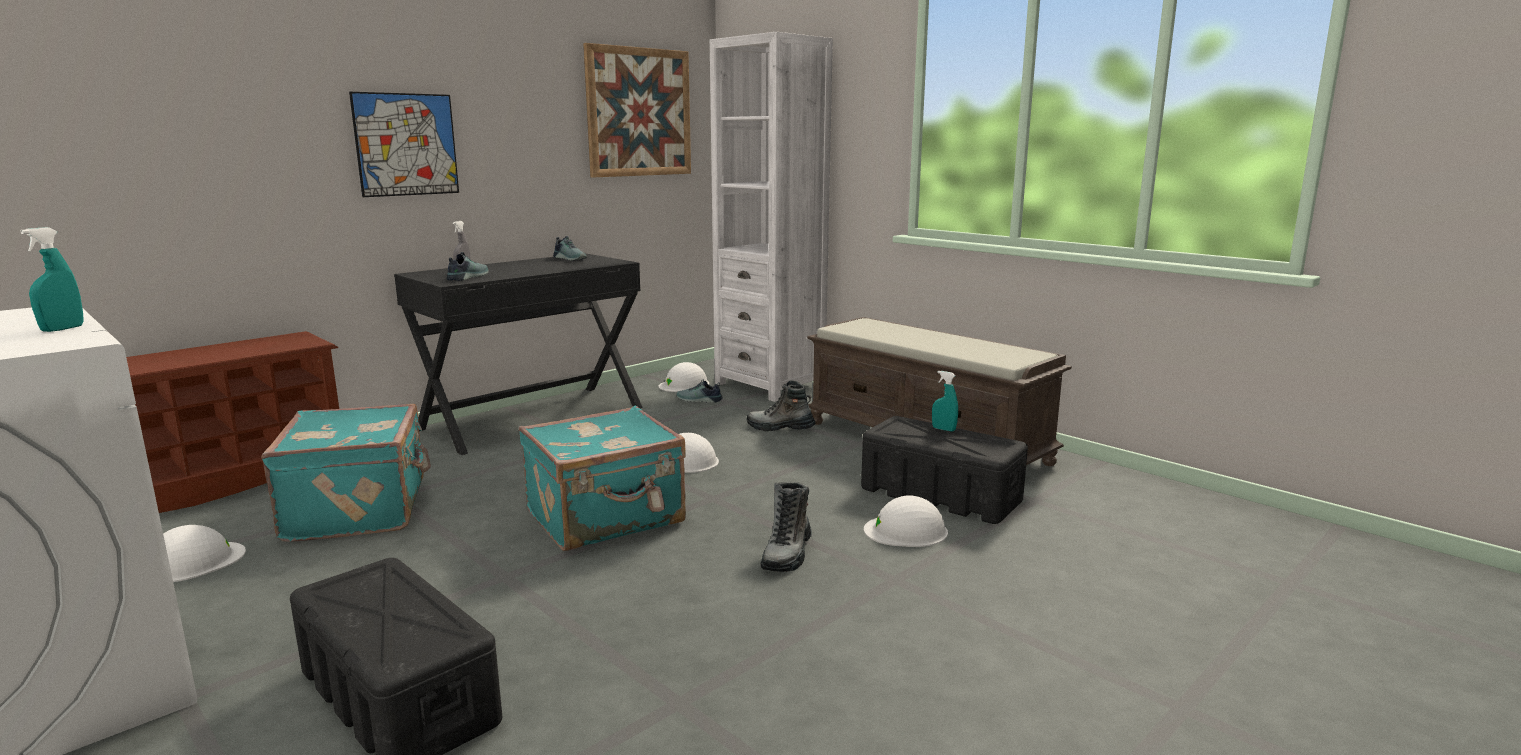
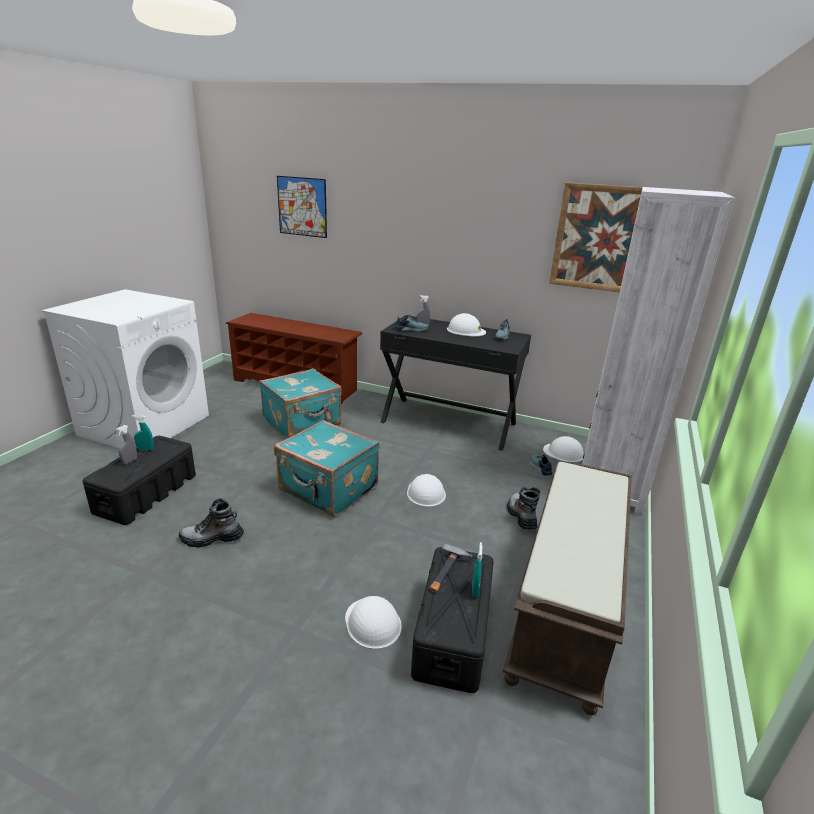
camera: 65 degrees right, 10 degrees up
(62, 329) = (140, 312): turquoise spray bottle -> turquoise spray bottle (145, 449)
(192, 562) = (241, 410): white hard hat -> white hard hat (465, 330)
(379, 622) = (129, 461): none -> grey spray bottle
(406, 144) = (425, 244): picture -> picture (302, 207)
(787, 553) = (312, 570): boot -> boot (212, 539)
(911, 435) = (447, 572): none -> hammer

